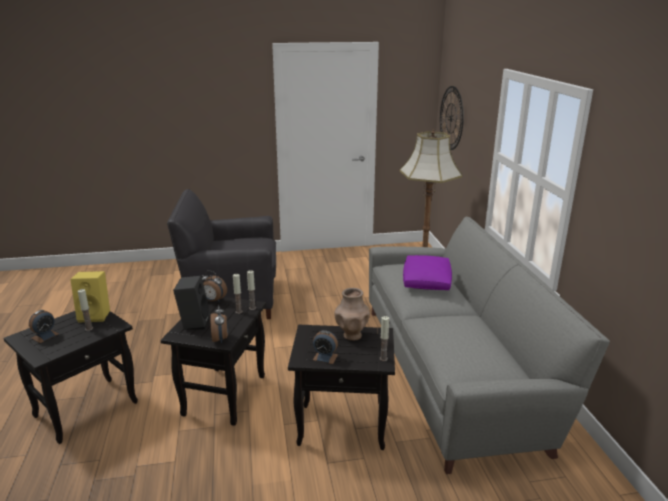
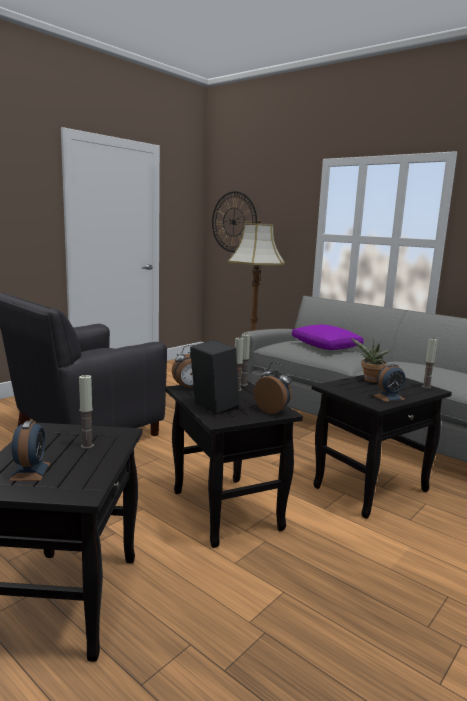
camera: 40 degrees left, 10 degrees down
(96, 315) = (65, 432): yellow speaker -> none
(352, 335) = (370, 381): brown vase -> potted plant

